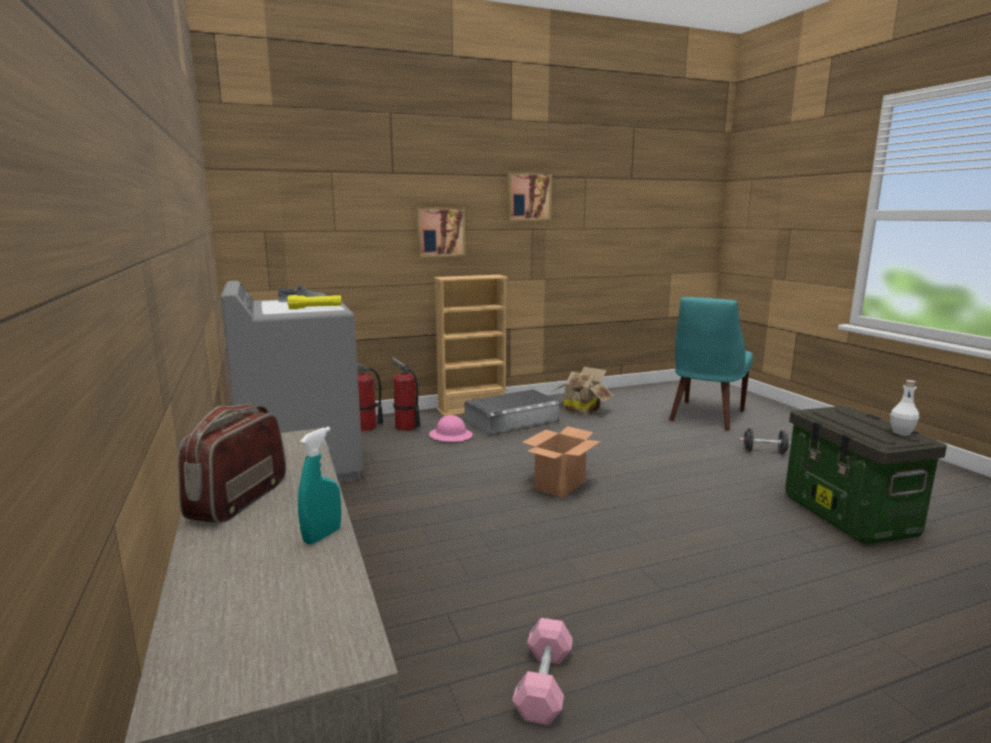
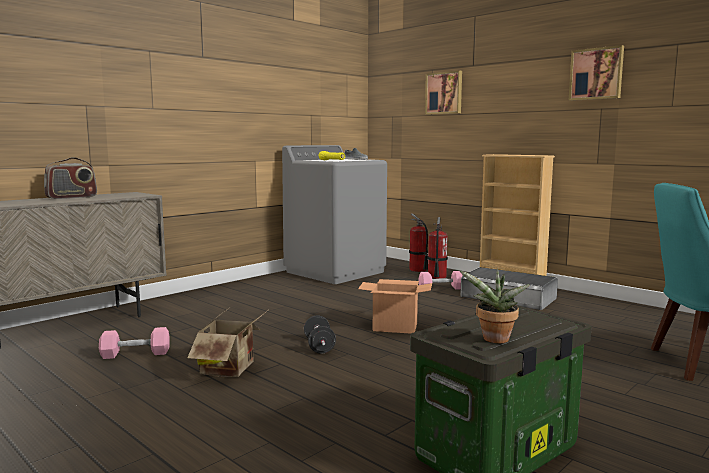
camera: 65 degrees right, 5 degrees down
(238, 499) = (71, 197): radio -> radio turned 150 degrees clockwise
(322, 536) = (36, 203): turquoise spray bottle -> none
(440, 231) = (506, 114): picture -> picture (444, 93)
(451, 436) = (441, 288): pink hard hat -> pink dumbbell
(582, 409) = (597, 313): cardboard box -> cardboard box (232, 368)
(764, 452) = (643, 403): black dumbbell -> black dumbbell (319, 346)
(901, 432) = (494, 340): white bottle -> potted plant

